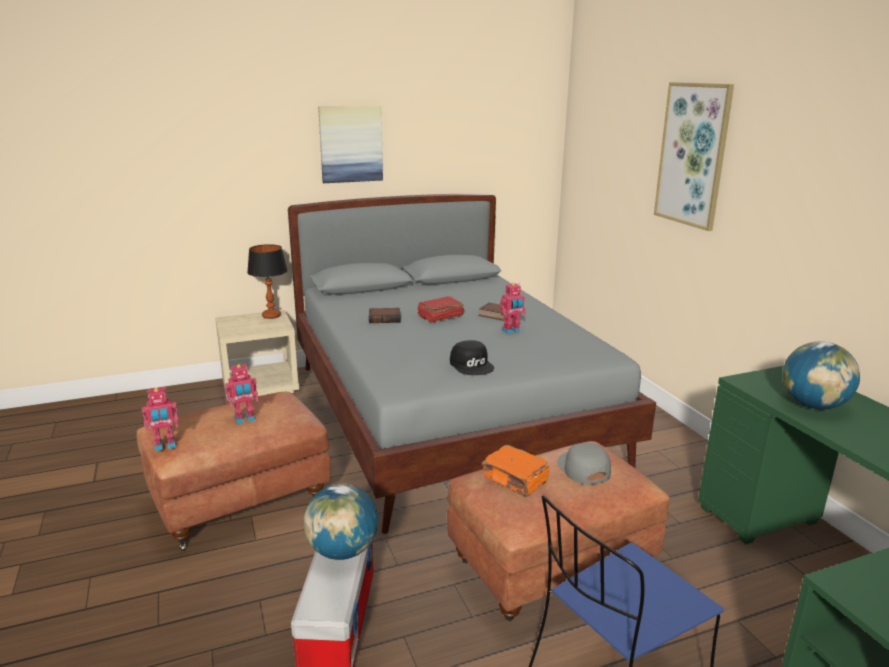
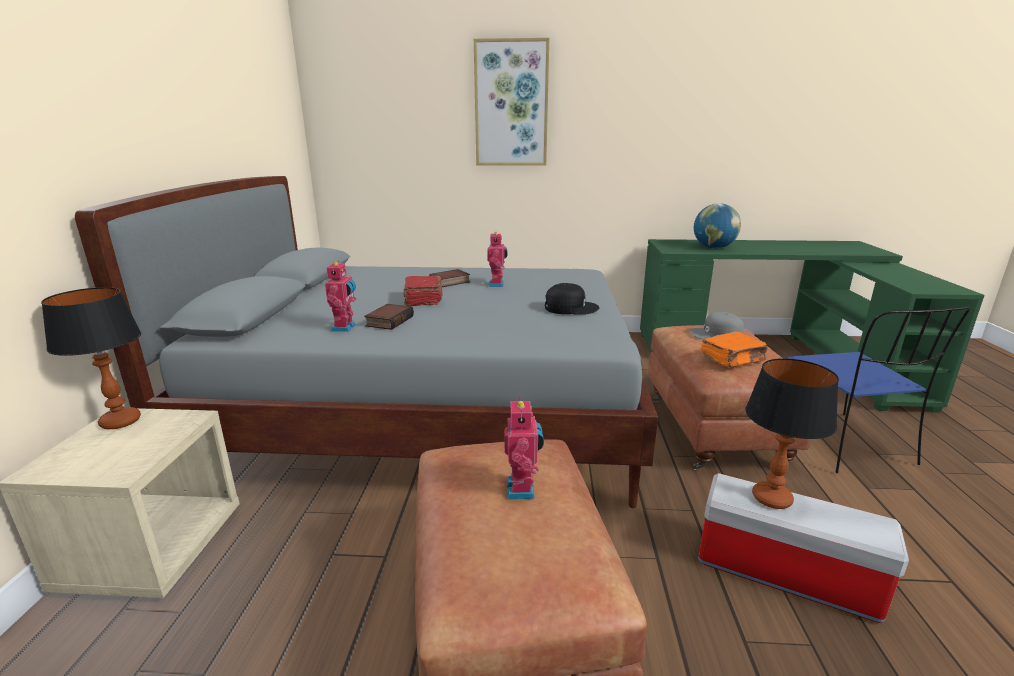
camera: 65 degrees left, 0 degrees up
(165, 446) = (569, 593): toy robot -> toy robot (345, 327)
(342, 551) = (772, 499): globe -> table lamp
(351, 144) = (132, 97): picture -> none

